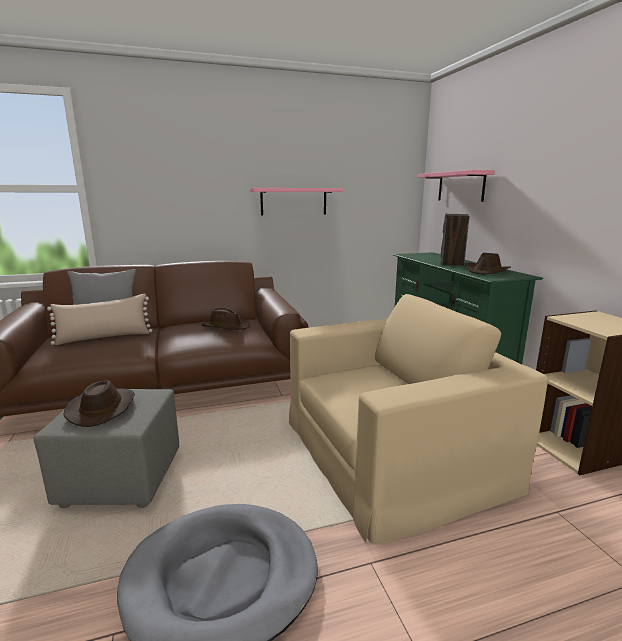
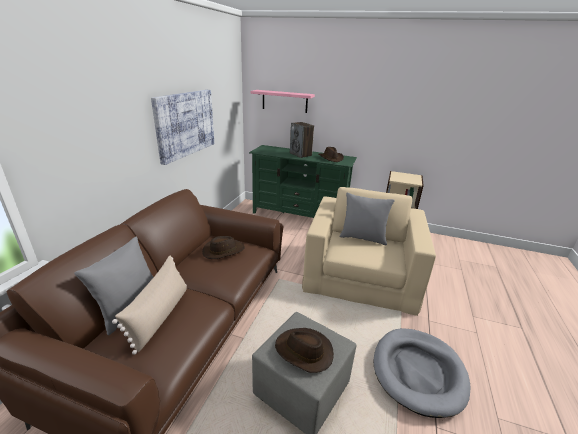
camera: 55 degrees left, 10 degrees up
(293, 201) = (185, 124): pink shelf -> picture
(393, 380) = (363, 238): none -> grey pillow

